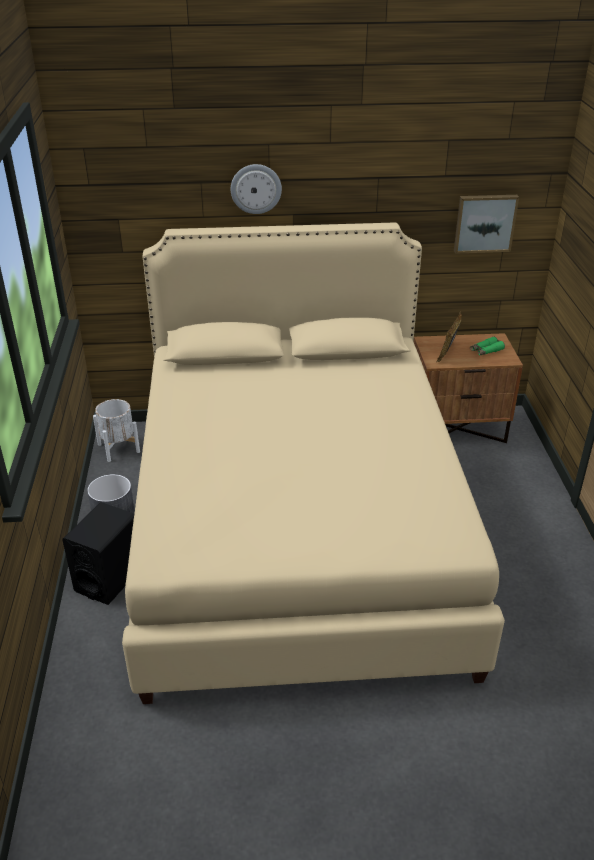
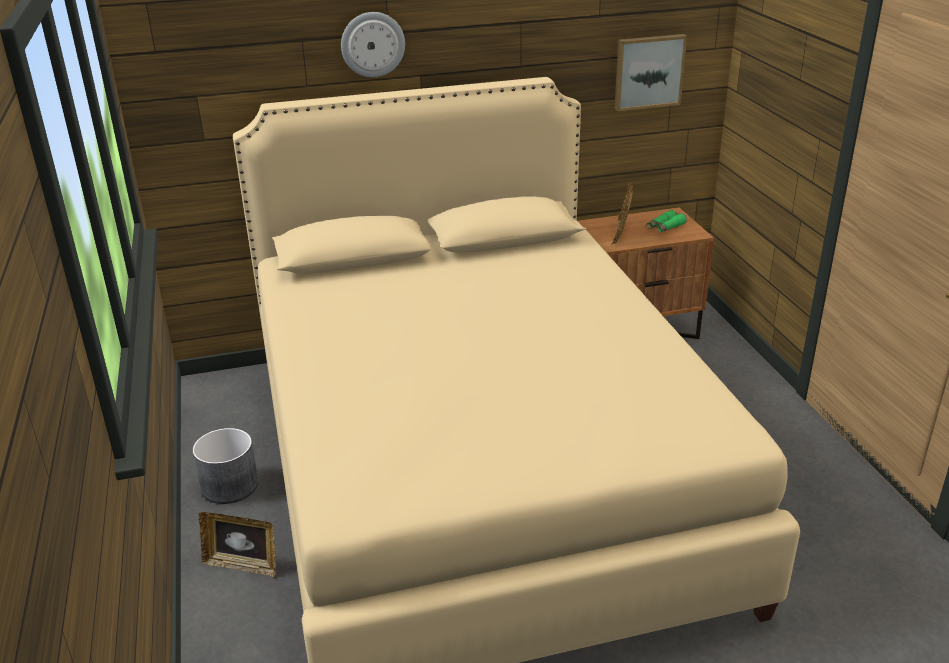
camera: 10 degrees left, 5 degrees down
(109, 579) = (242, 565): black speaker -> picture frame
(119, 448) = (216, 402): white planter -> none

